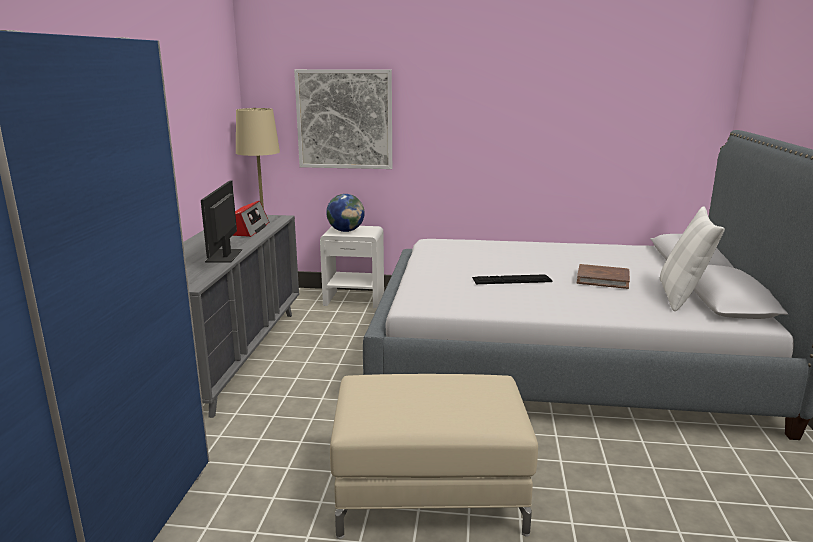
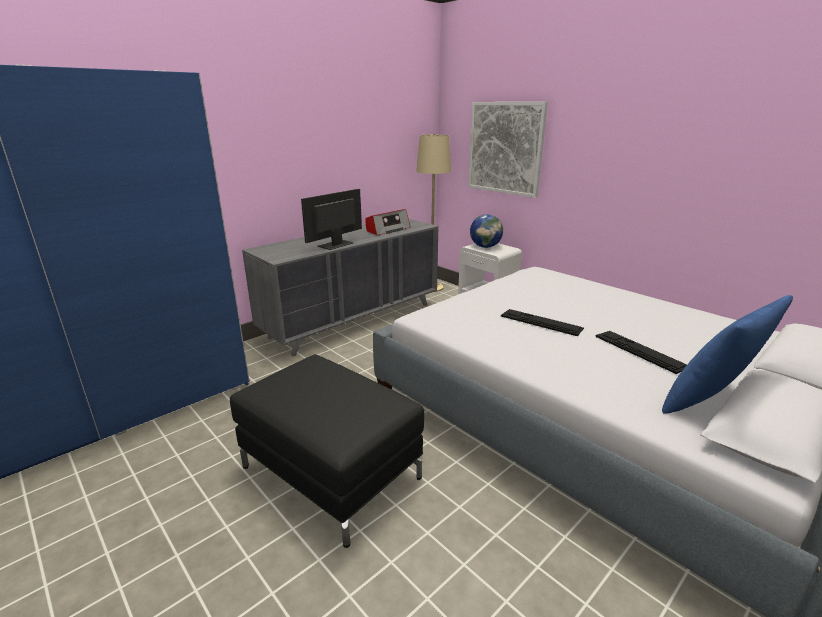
camera: 40 degrees right, 5 degrees up
(429, 494) = (330, 472): beige ottoman -> black ottoman
(602, 279) = (640, 351): brown book -> keyboard
(681, 296) = (709, 401): white pillow -> blue pillow

